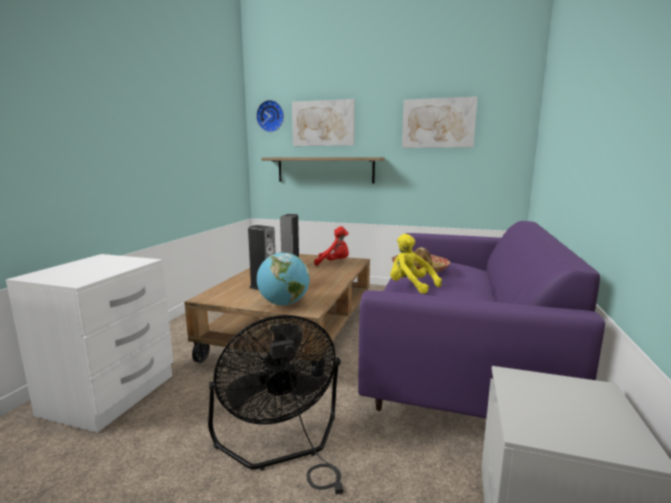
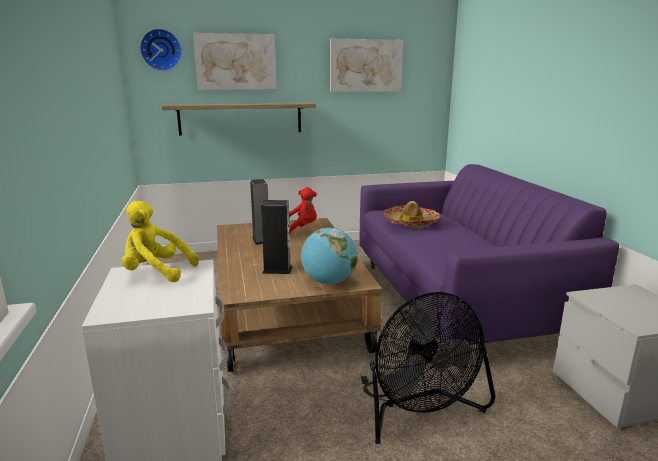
camera: 30 degrees left, 5 degrees up
(288, 447) = (415, 411): black fan -> black fan turned 150 degrees counterclockwise
(410, 286) = (431, 241): yellow plush toy -> yellow plush toy (156, 273)

